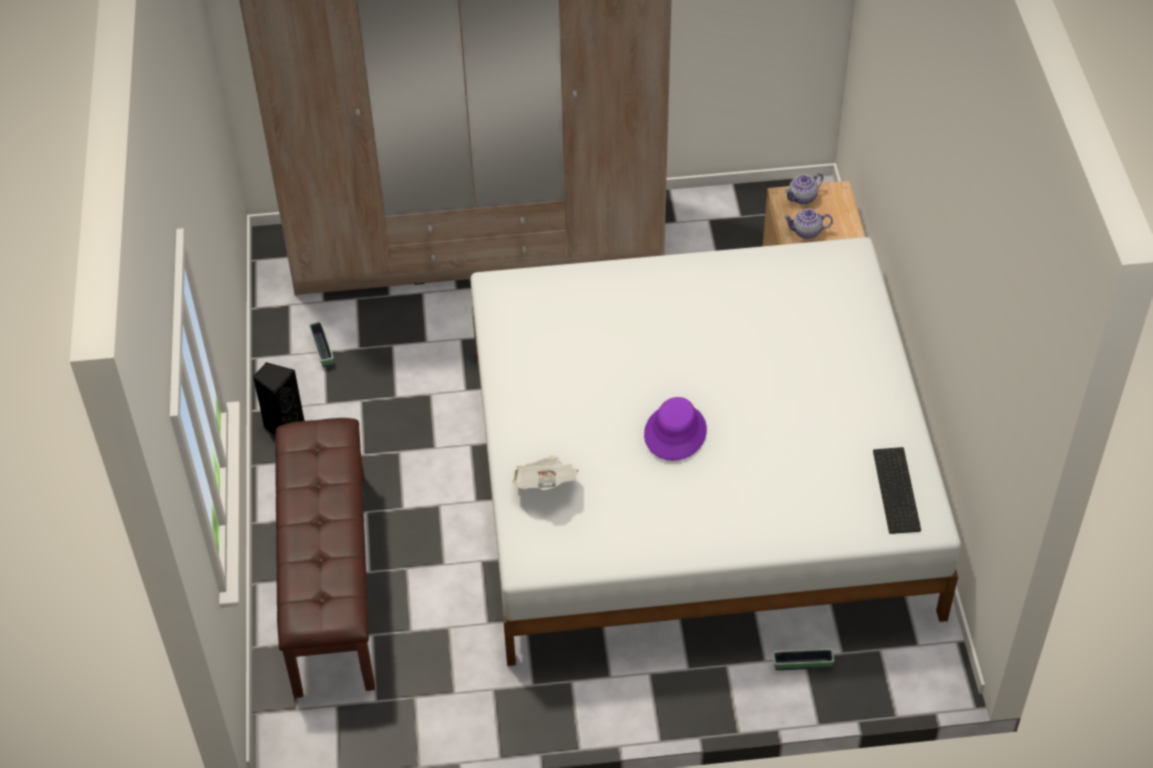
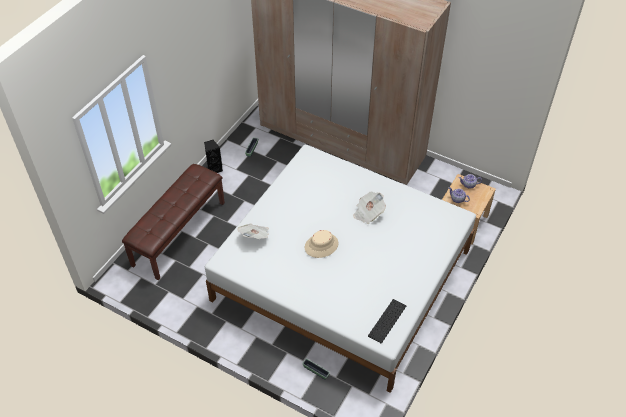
camera: 35 degrees right, 0 degrees up
(675, 432) = (321, 245): purple hat -> beige hat
(700, 332) = (368, 213): none -> newspaper

